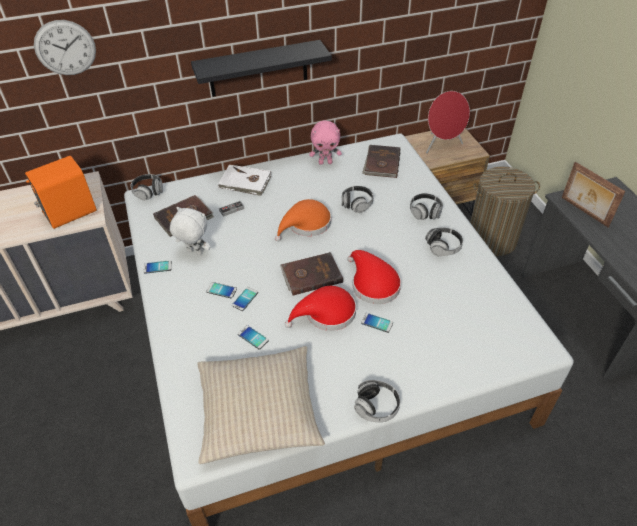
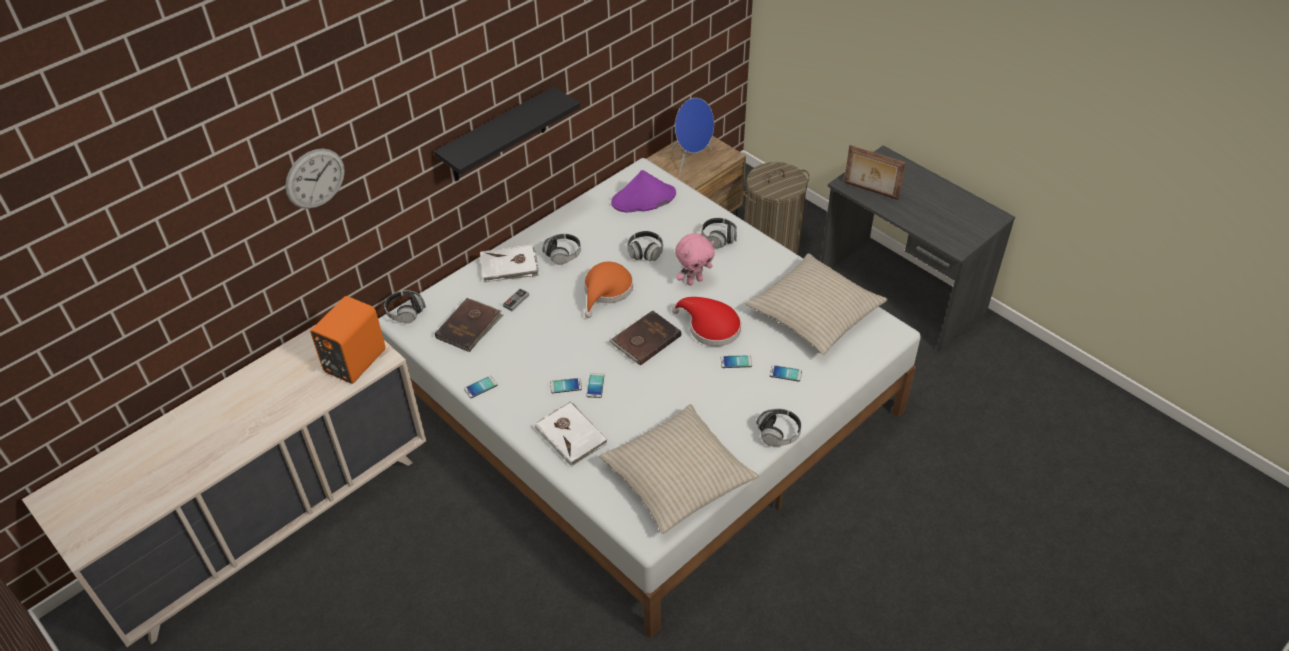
camera: 25 degrees left, 0 degrees up
(194, 252) = (509, 359): white plush toy -> none
(197, 334) = (571, 435): none -> white book
(253, 337) = (628, 417): phone -> phone (785, 373)
(325, 162) = (582, 216): pink plush toy -> pink plush toy (694, 281)
(326, 314) = (684, 371): red hat -> none
(381, 163) = (643, 199): brown book -> purple hat
(442, 146) = (692, 159): red speaker -> blue speaker
(443, 247) = (756, 269): headphones -> headphones (563, 254)
(475, 304) = (814, 313): none -> beige pillow

